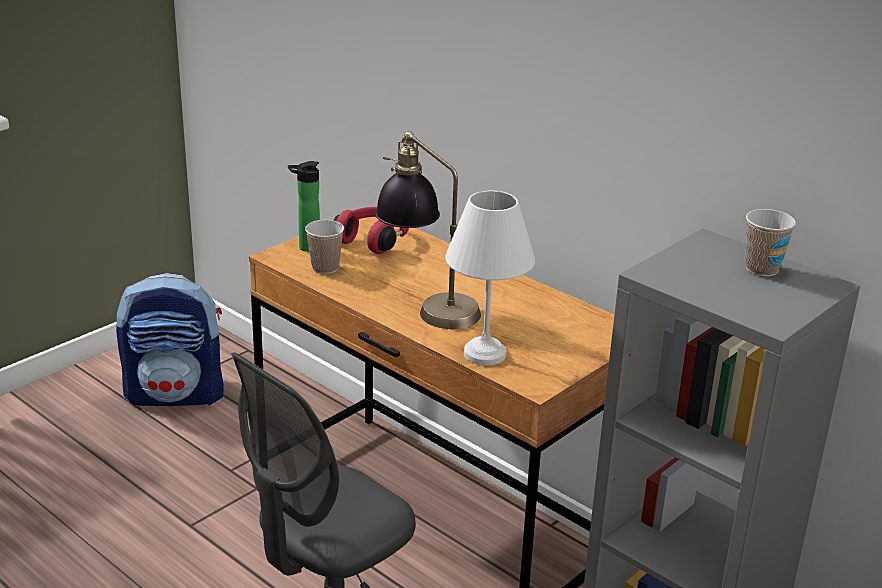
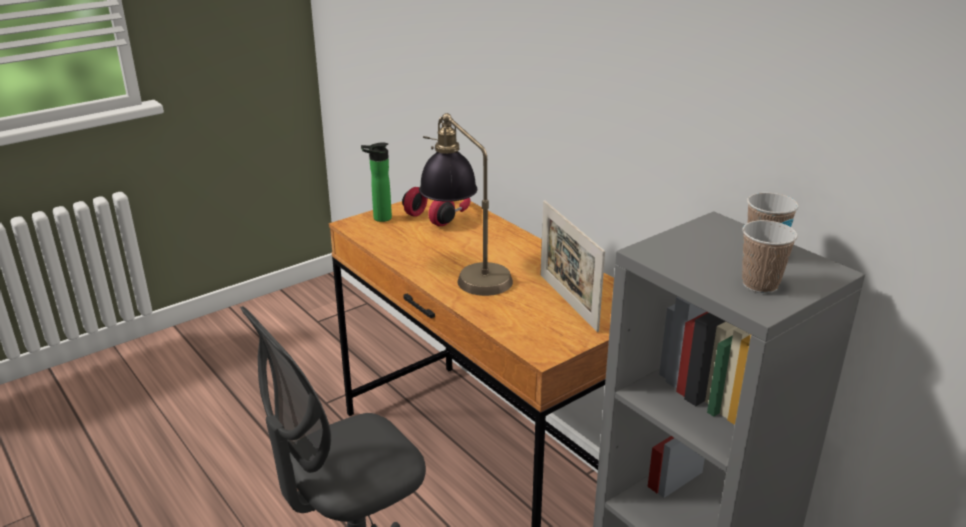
camera: 10 degrees right, 0 degrees up
(176, 394) = (300, 336): backpack -> none
(325, 268) = (389, 236): cup -> cup (760, 284)
(482, 354) = (502, 320): white table lamp -> none
(546, 330) = (568, 302): none -> picture frame

